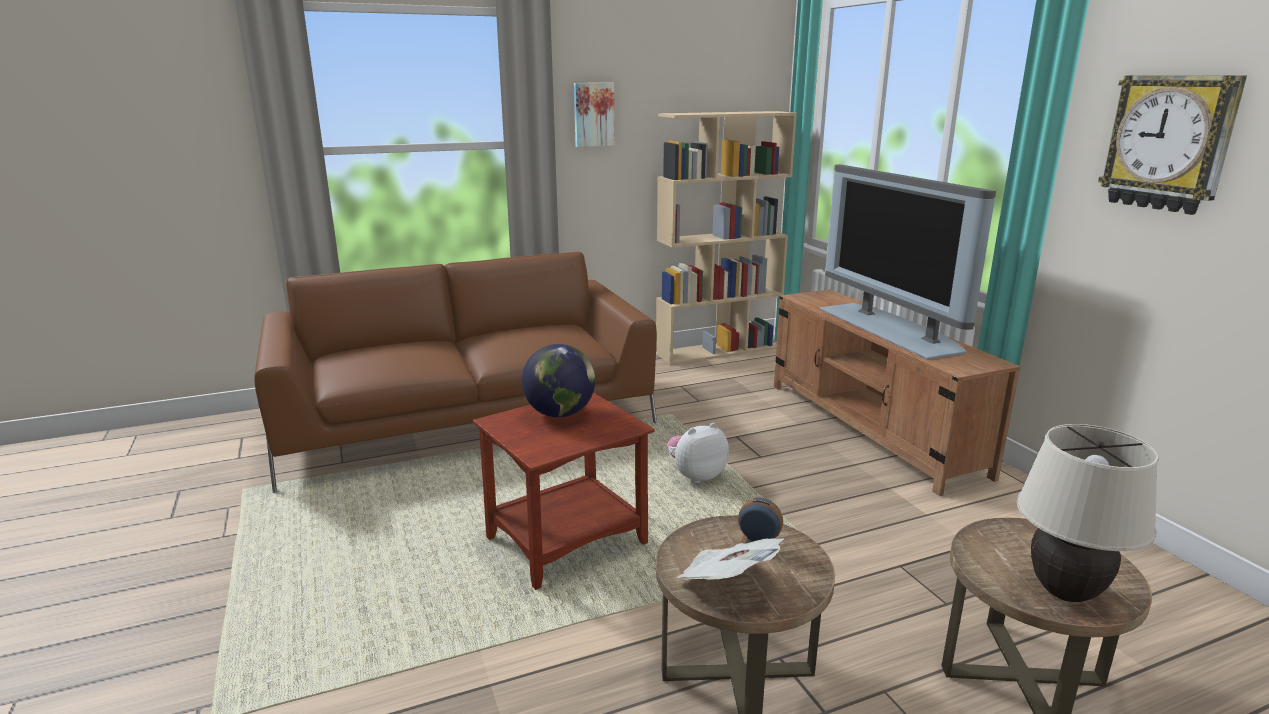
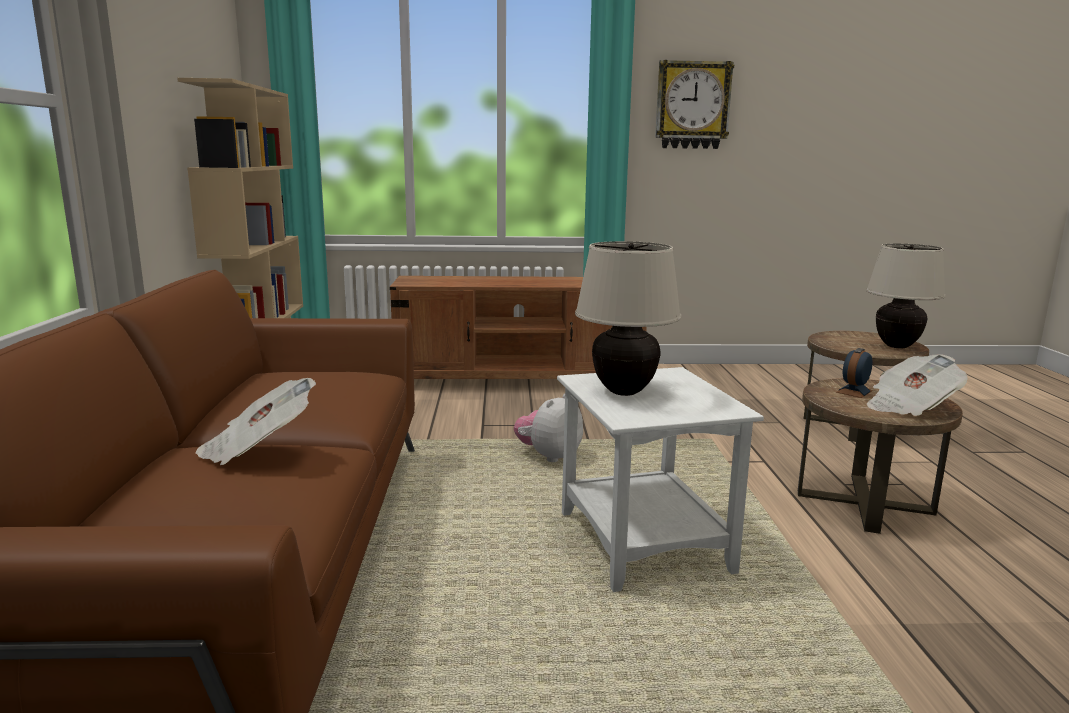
camera: 70 degrees left, 5 degrees down
(425, 352) = (258, 449): none -> newspaper
(560, 413) = (623, 391): globe -> beige table lamp
(565, 540) = (641, 542): brown side table -> white side table
(593, 114) = (122, 67): picture -> none
(696, 476) = (549, 456): plush toy -> plush toy turned 45 degrees clockwise
(891, 328) = (530, 281): television -> none

